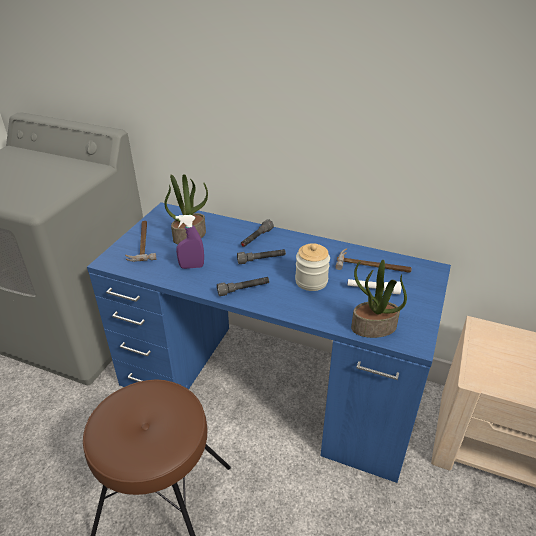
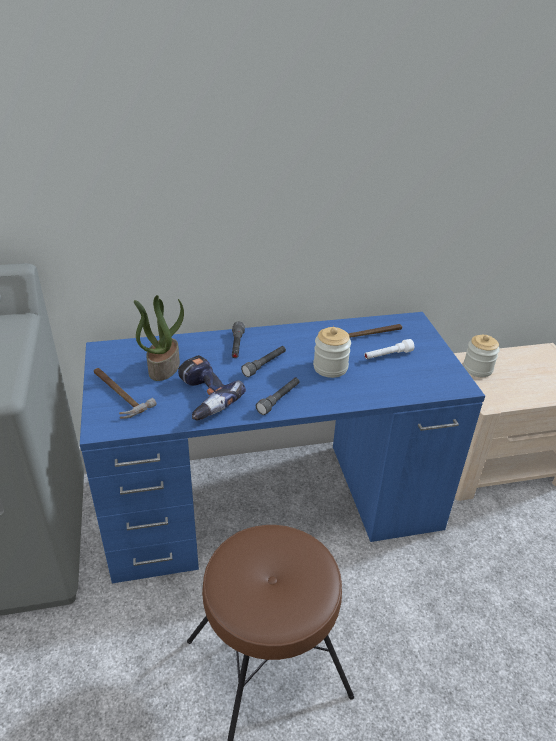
camera: 35 degrees left, 0 degrees up
(191, 266) = (202, 398): purple spray bottle -> power drill
(373, 328) = (420, 387): potted plant -> none
(495, 343) = (477, 369): none -> jar

